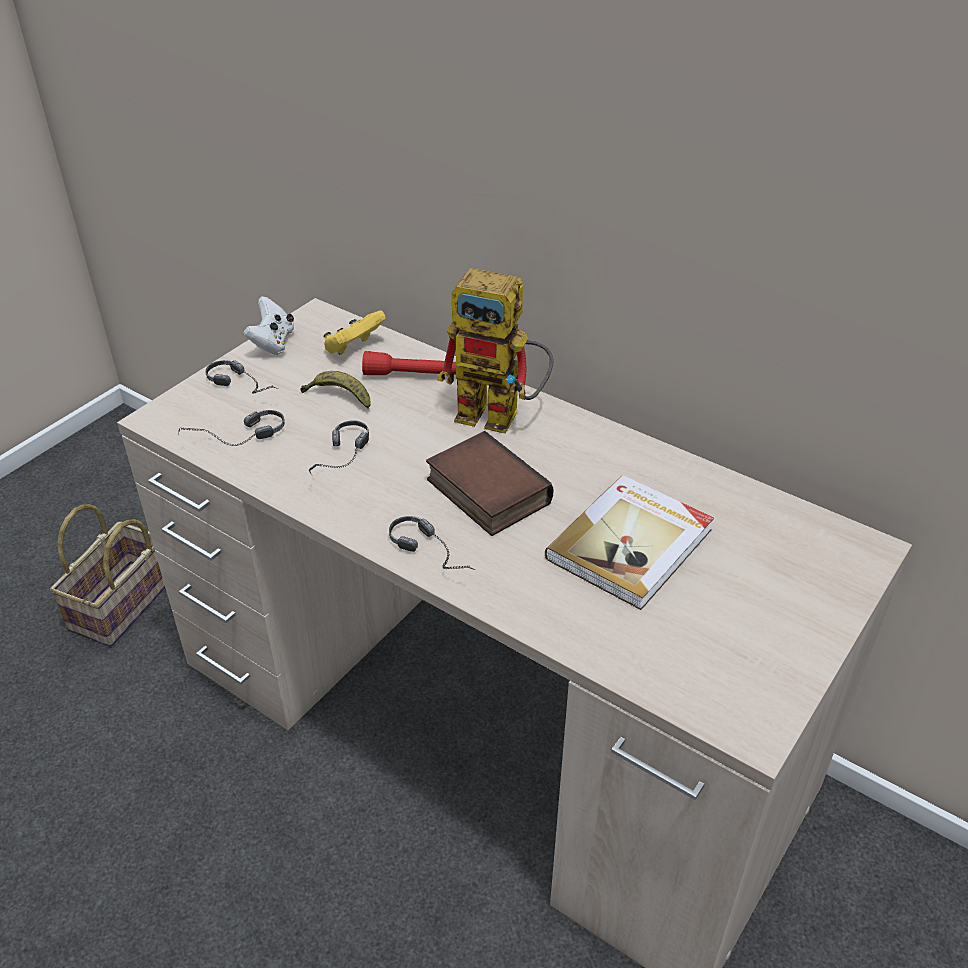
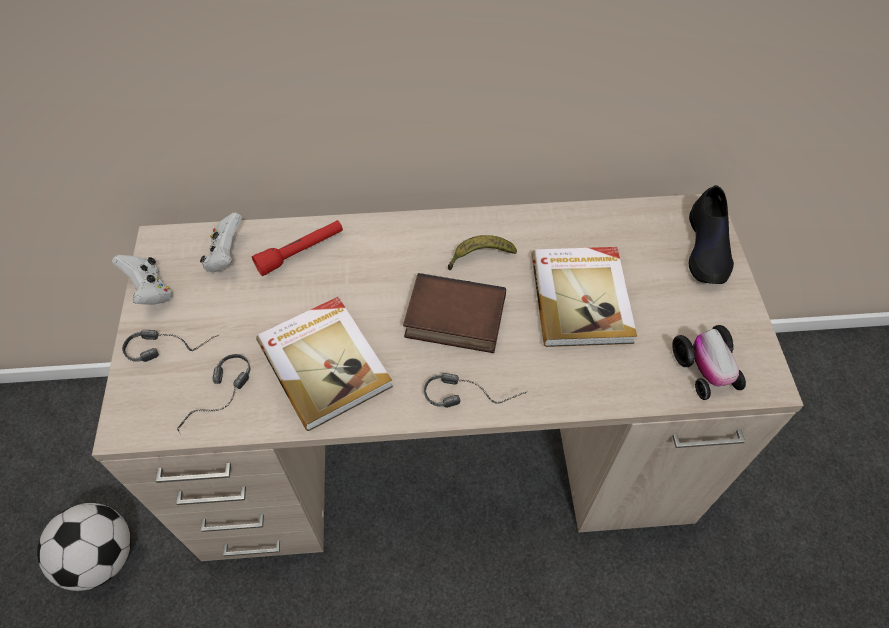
camera: 40 degrees left, 15 degrees up
(122, 606) = (101, 557): basket -> football
(339, 397) = (262, 308): banana -> banana (479, 257)
(342, 460) = (325, 362): headphones -> book
(354, 348) = (226, 255): yellow game controller -> white game controller
(501, 415) = (399, 248): toy robot -> none
(693, 677) = (705, 369): none -> toy car
(830, 581) = (707, 248): none -> black shoe

